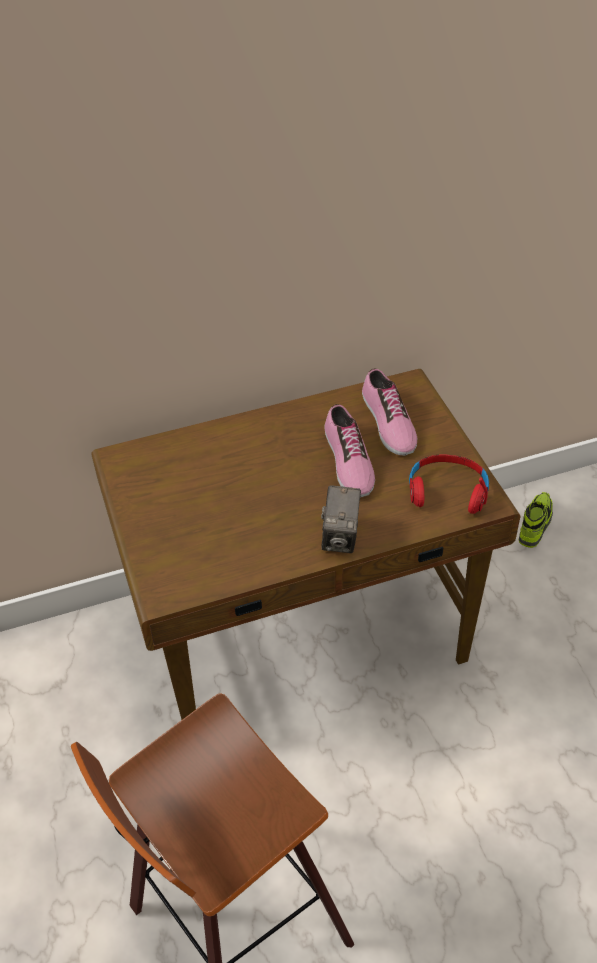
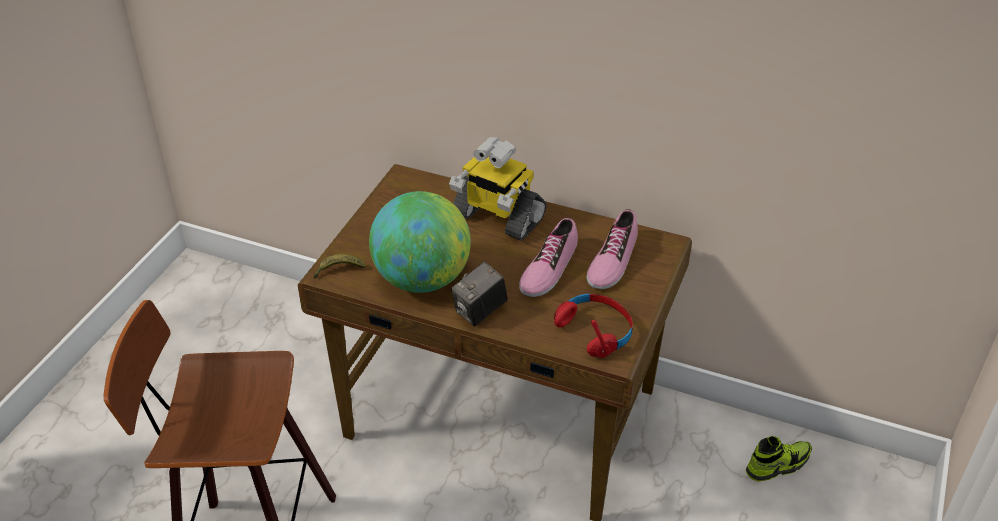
camera: 40 degrees right, 5 degrees down
(168, 584) = (338, 270): none -> banana
(250, 443) = (497, 217): none -> toy robot
(255, 541) = (422, 279): none -> globe

